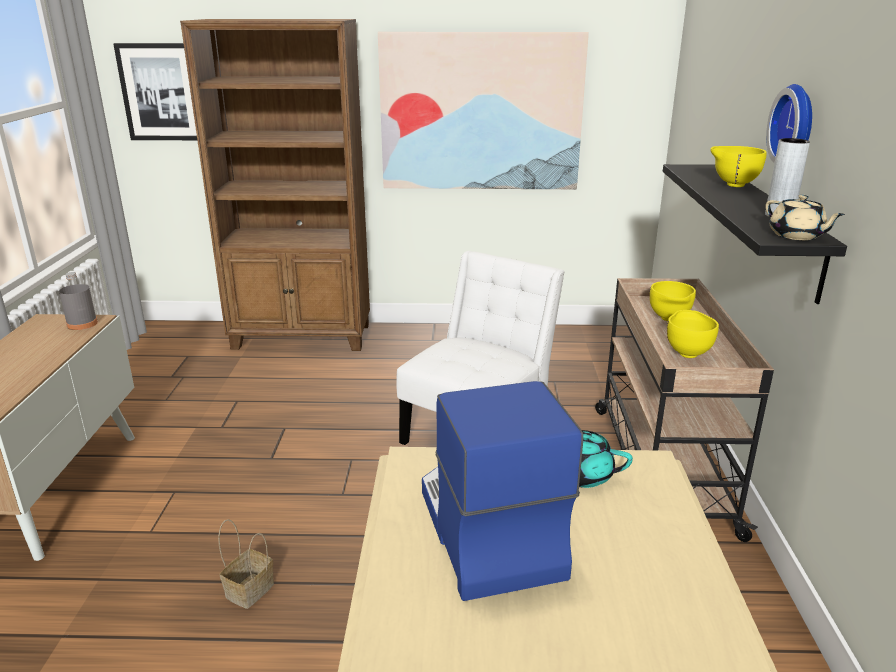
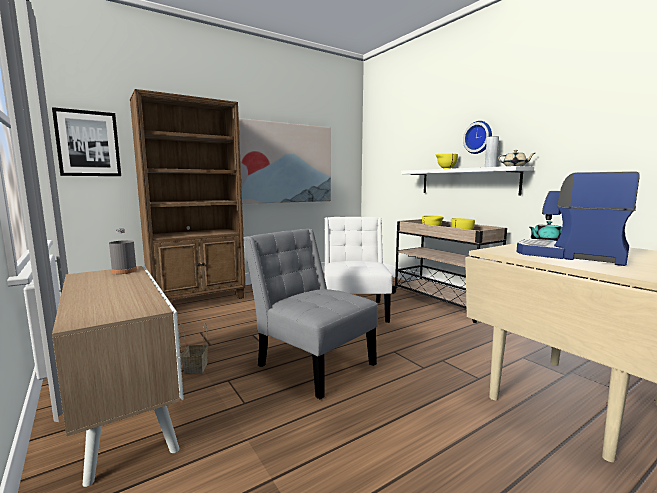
camera: 35 degrees left, 15 degrees down
(250, 589) = (354, 400): basket -> basket (195, 367)
(287, 507) = (312, 362): none -> grey chair
(766, 226) = (467, 181): black shelf -> white shelf

